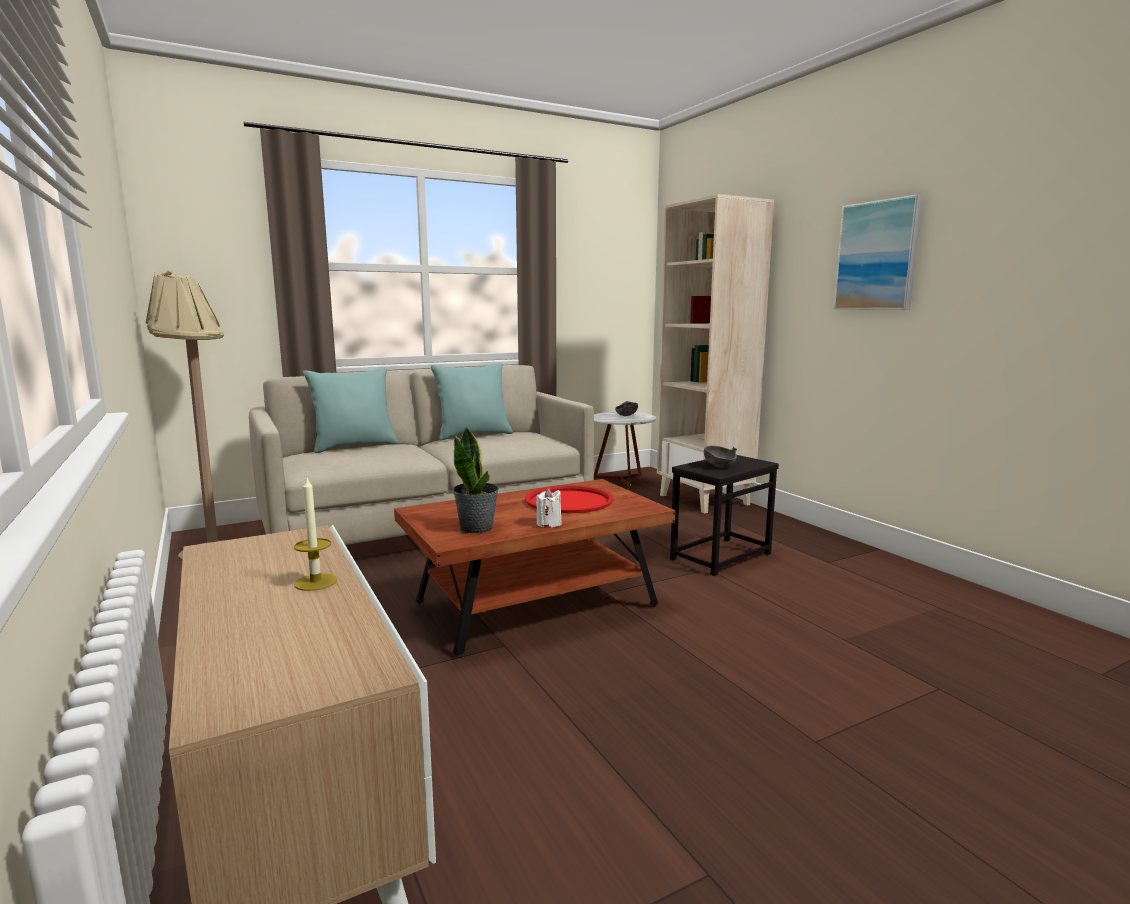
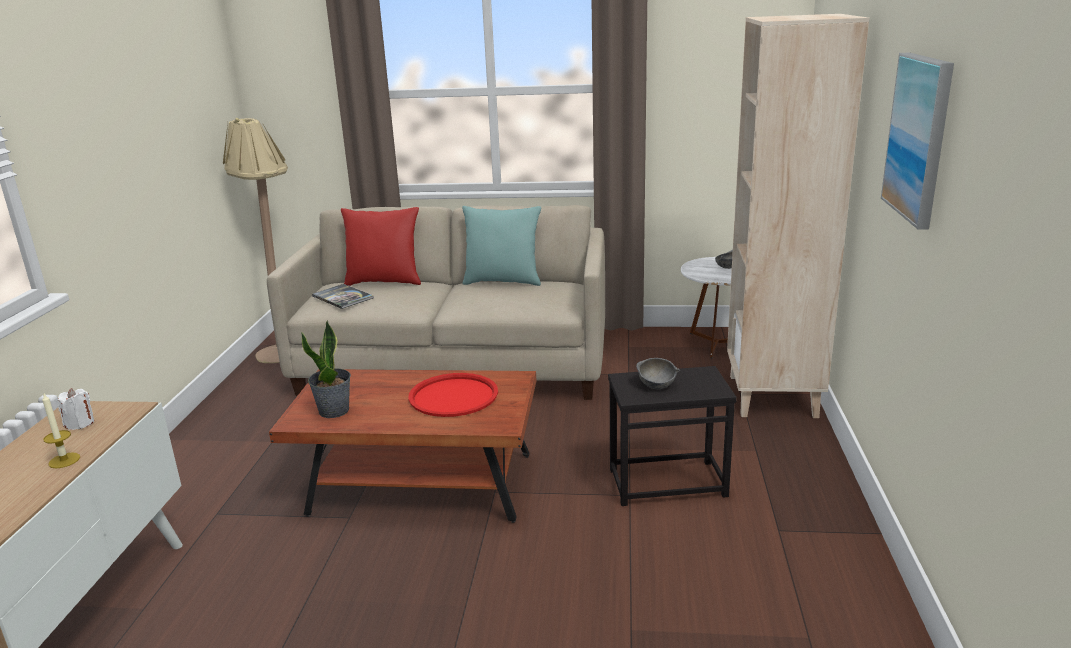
camera: 35 degrees right, 10 degrees up
(333, 458) = (343, 297): none -> book
(354, 446) = (384, 282): turquoise pillow -> red pillow
(549, 524) = (389, 422): white candle -> white candle (80, 423)

